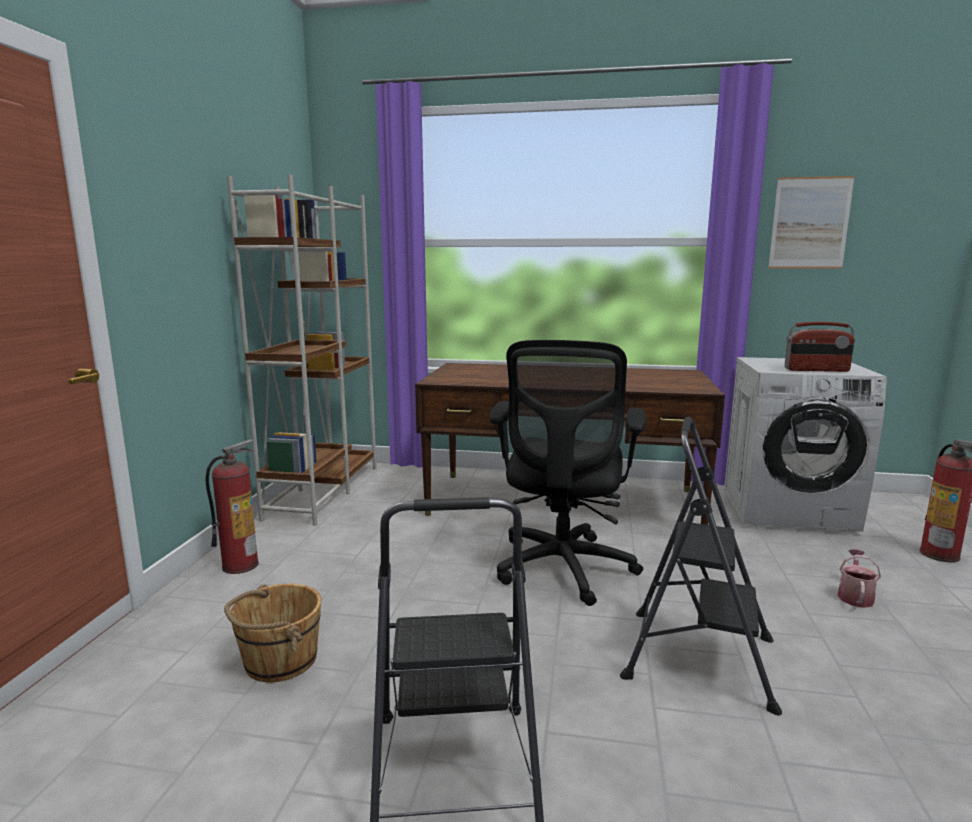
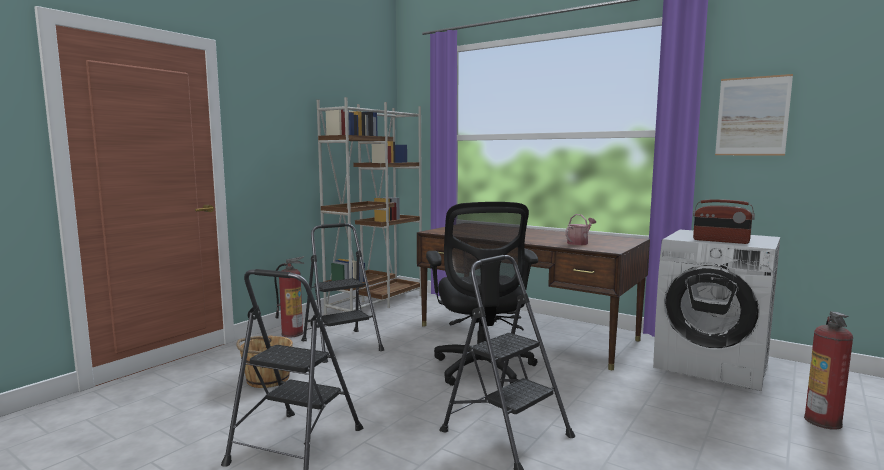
camera: 25 degrees right, 5 degrees down
(338, 568) = (341, 344): none -> black step ladder
(562, 562) = (480, 366): black office chair -> black office chair turned 45 degrees counterclockwise
(855, 596) = (686, 429): watering can -> watering can (579, 243)

